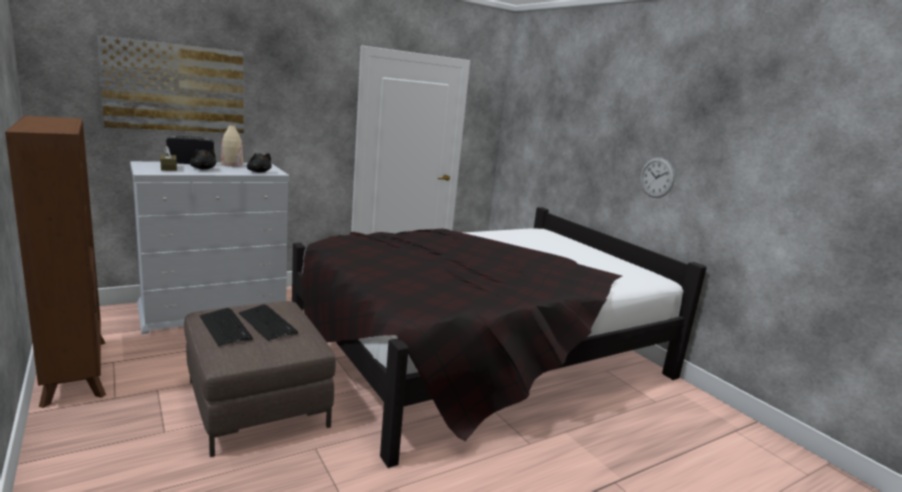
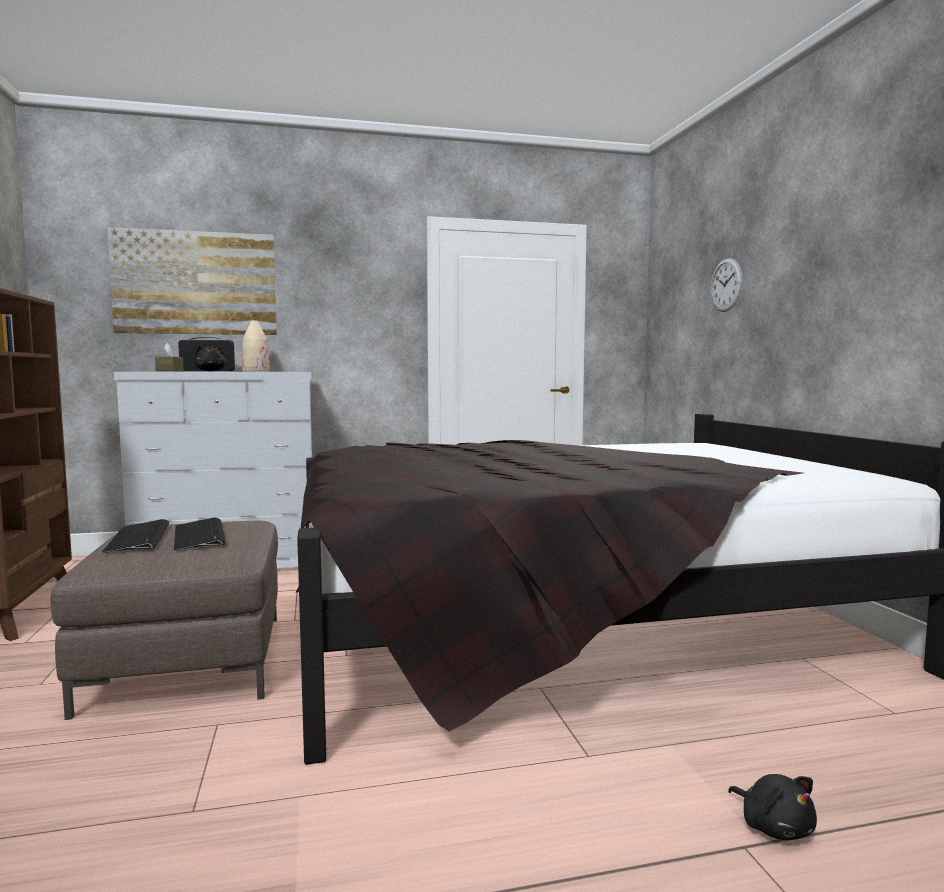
camera: 20 degrees right, 10 degrees down
(258, 172) = (275, 371): black plush toy -> black plush toy (774, 827)
(657, 177) = (869, 312): wall clock -> wall clock (726, 285)

